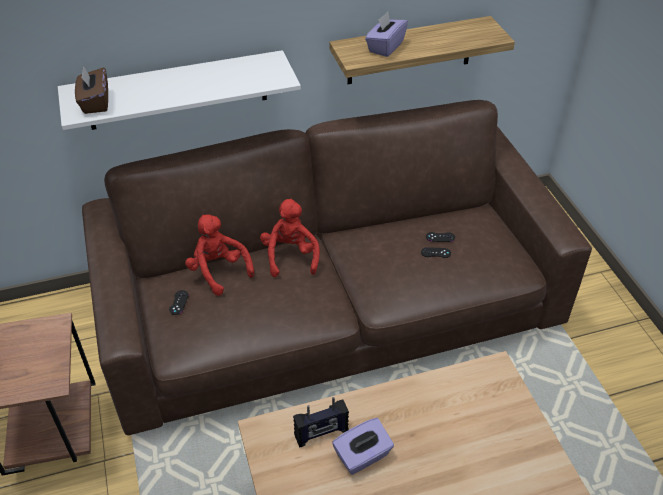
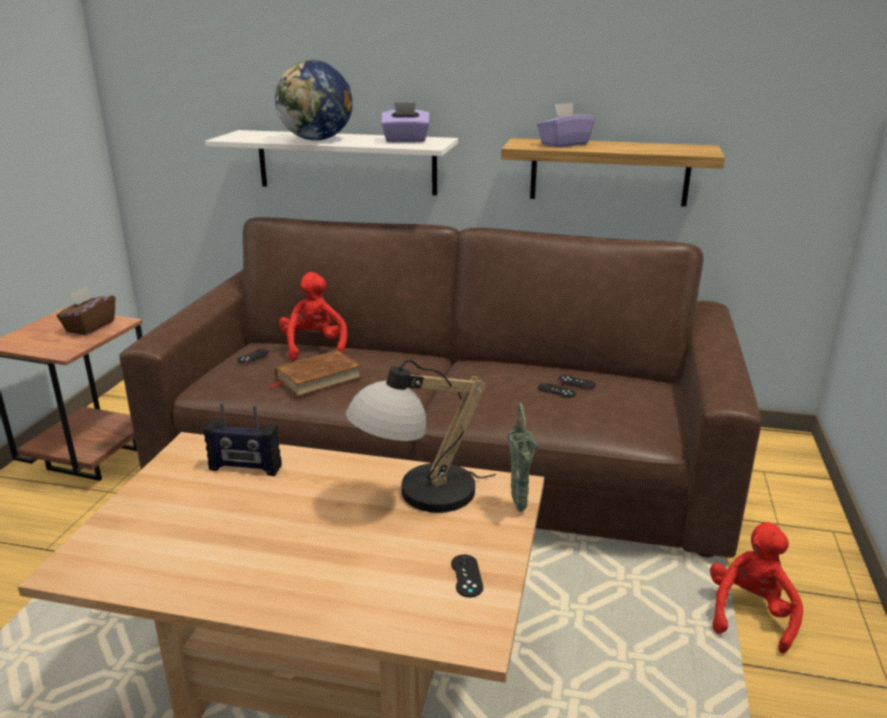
camera: 30 degrees right, 20 degrees down
(95, 102) = (250, 136): brown tissue box -> brown tissue box (90, 327)
(168, 93) = (317, 140): none -> globe
(260, 308) = (318, 378): none -> brown book
(290, 256) = (397, 357): red plush toy -> red plush toy (750, 614)
(362, 456) = (263, 500): purple tissue box -> purple tissue box (405, 140)
(451, 404) = (418, 496): none -> table lamp
(515, 387) = (519, 510): none -> green vase
(529, 453) = (466, 576): none -> black game controller

